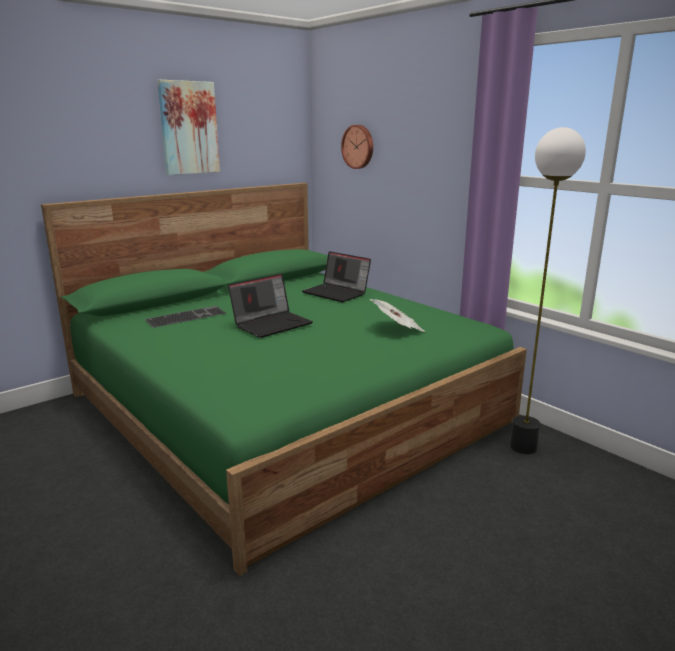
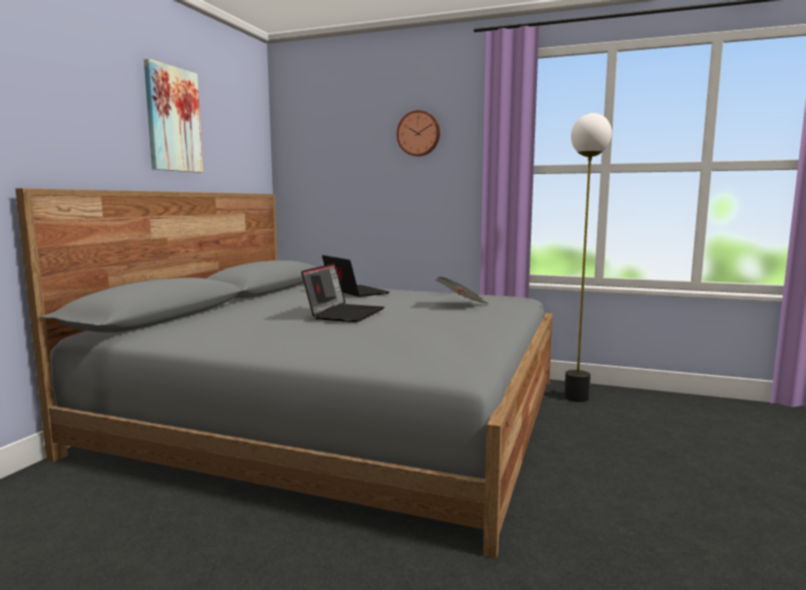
camera: 30 degrees left, 10 degrees down
(186, 316) = (231, 321): keyboard -> none
(285, 407) = (341, 414): green bed -> grey bed
(337, 293) = (354, 292): laptop -> laptop turned 135 degrees counterclockwise
(358, 146) = (339, 153): wall clock -> wall clock (418, 133)

